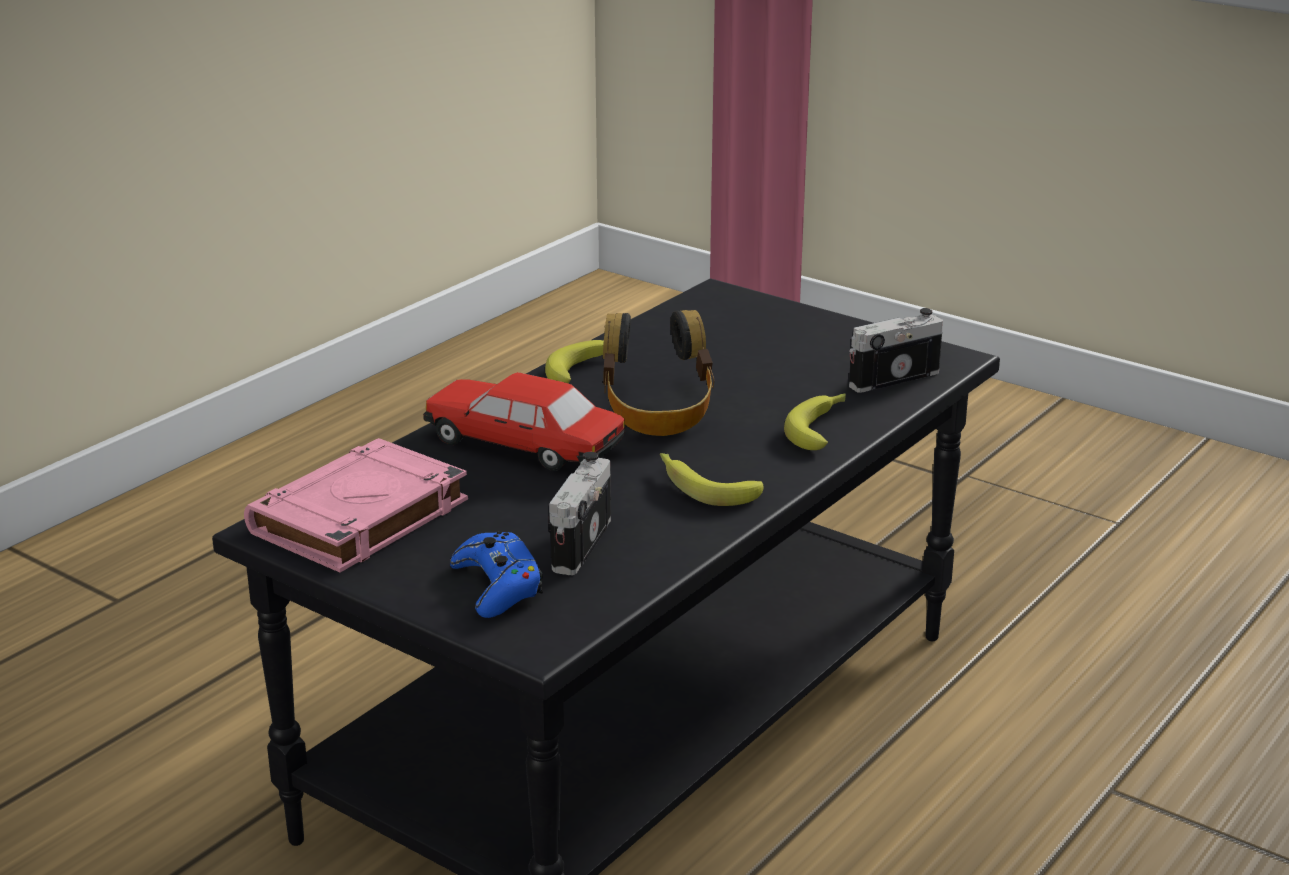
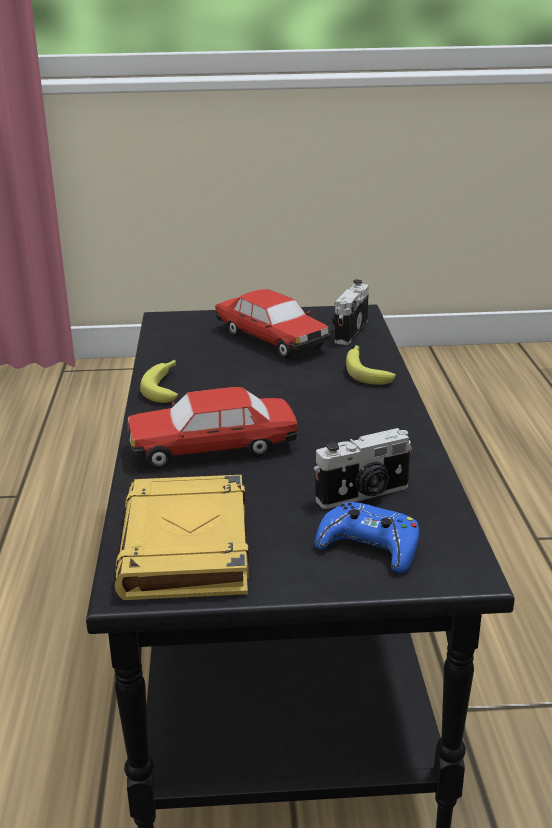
camera: 40 degrees left, 0 degrees up
(358, 518) = (186, 548): pink book -> yellow book
(577, 544) = (364, 495): camera -> camera turned 90 degrees counterclockwise
(657, 411) = (257, 395): headphones -> none
(703, 486) = (368, 428): banana -> none
(784, 356) = (271, 339): none -> toy car

